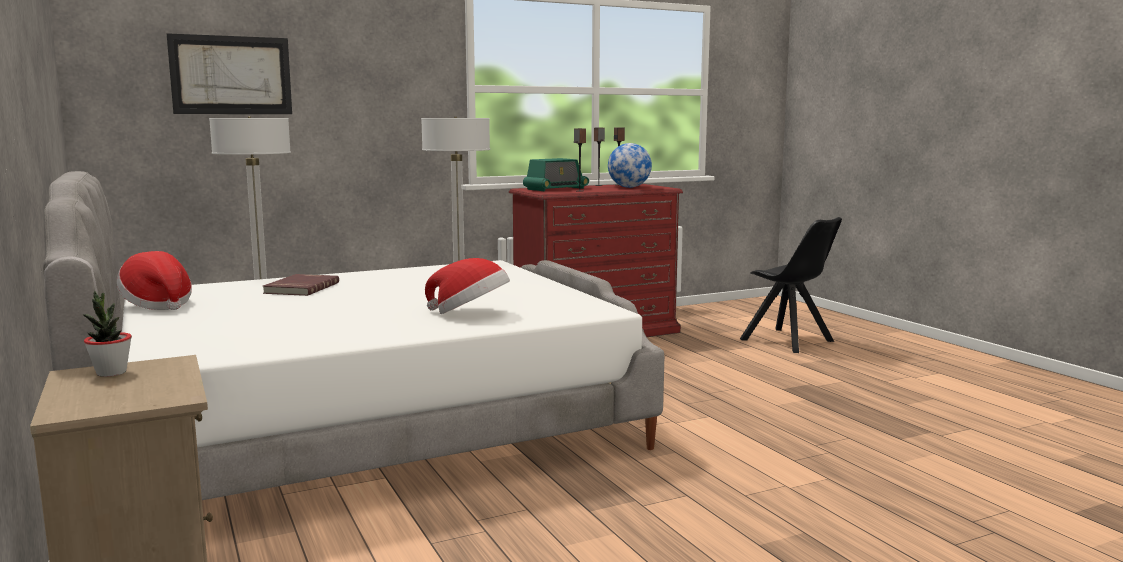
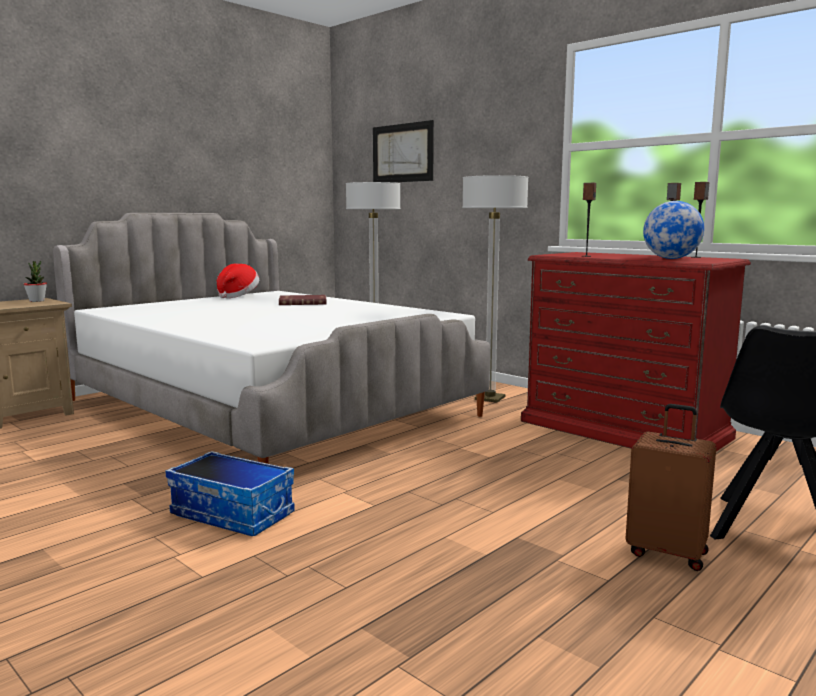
camera: 70 degrees right, 0 degrees up
(470, 314) = (234, 326): hat -> none
(556, 189) = (594, 254): radio -> none
(706, 463) = (233, 514): none -> storage box
(812, 364) = (667, 552): none -> brown suitcase

